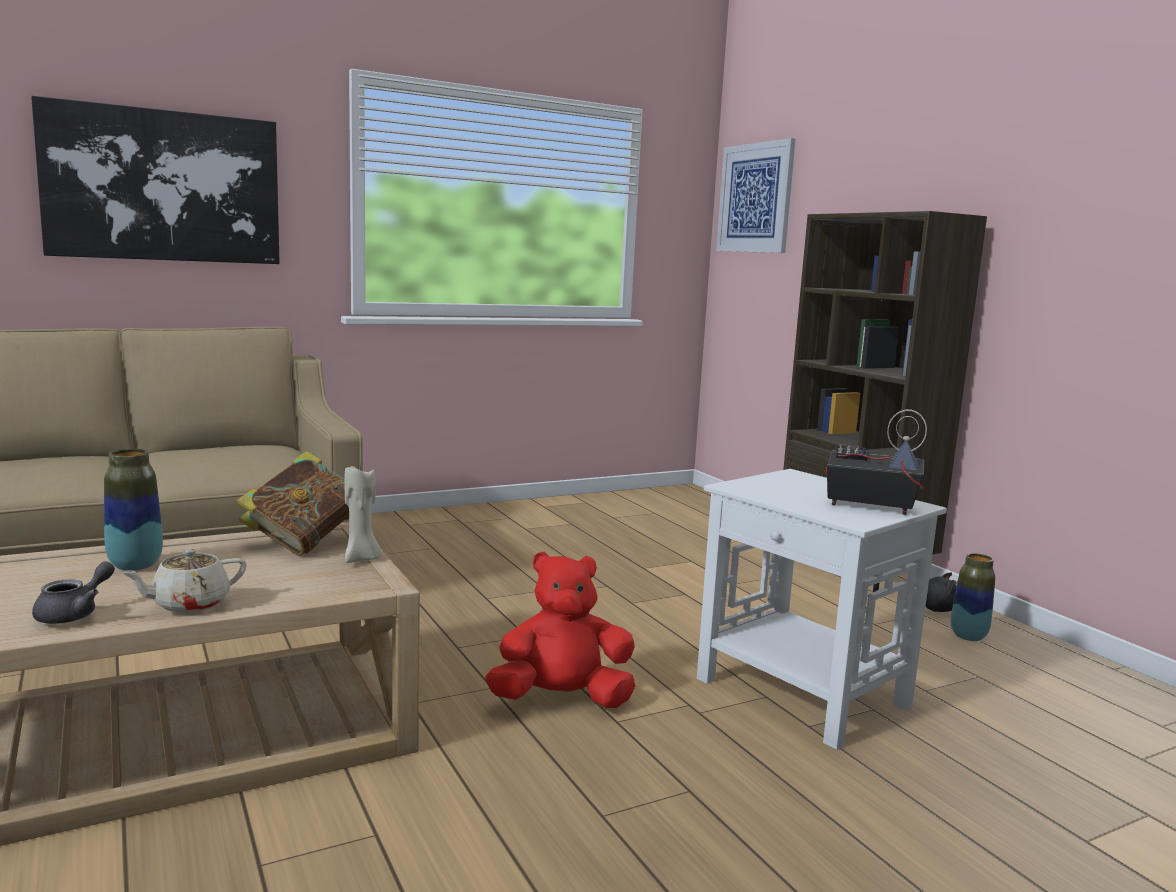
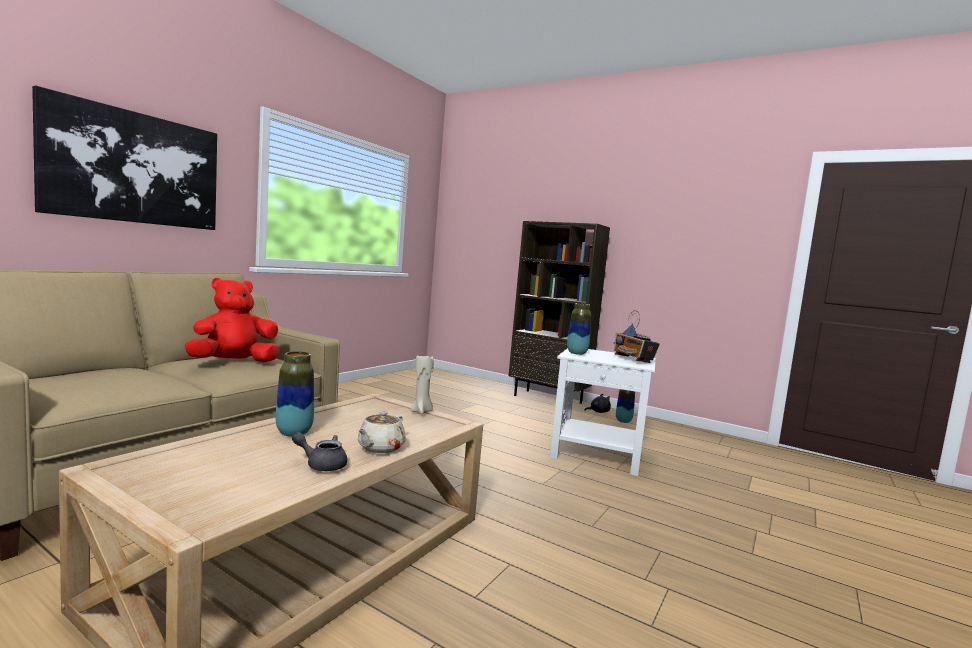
camera: 30 degrees left, 5 degrees down
(75, 613) = (322, 464): grey teapot -> grey teapot turned 75 degrees counterclockwise
(304, 542) = (369, 407): book -> none
(562, 699) = (506, 479): red plush toy -> red plush toy (234, 363)
(755, 198) = (467, 210): picture -> none
(761, 484) = (577, 353): none -> vase
(869, 506) = (633, 359): radio -> radio turned 105 degrees counterclockwise

